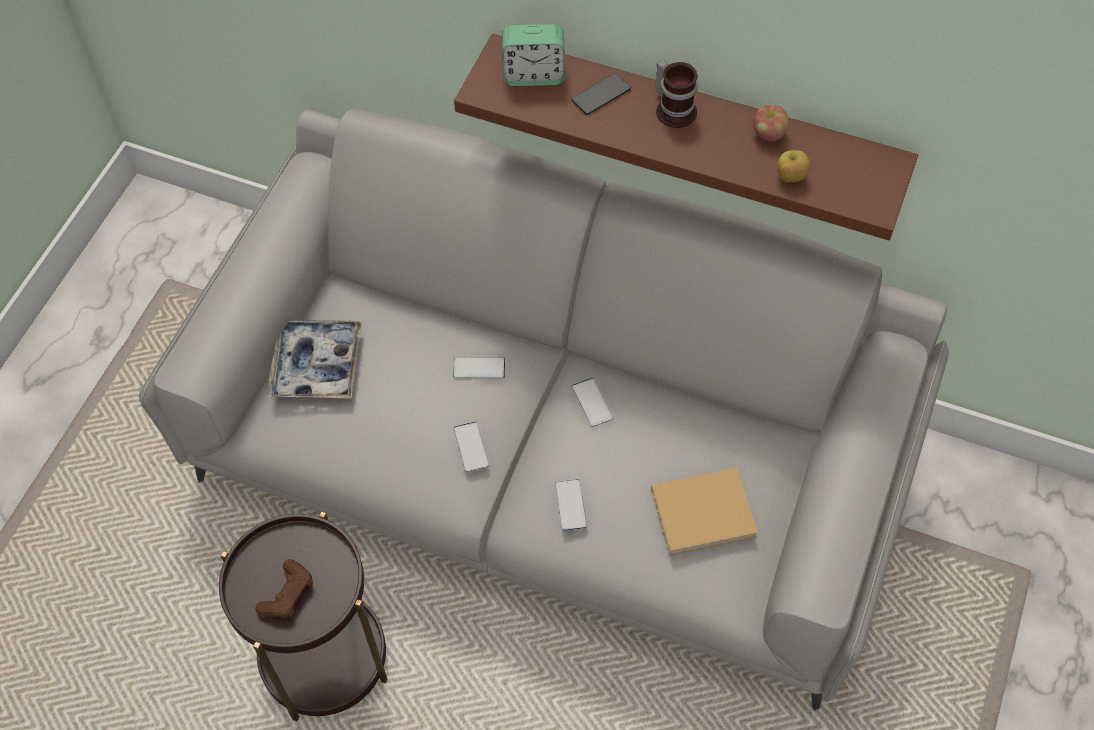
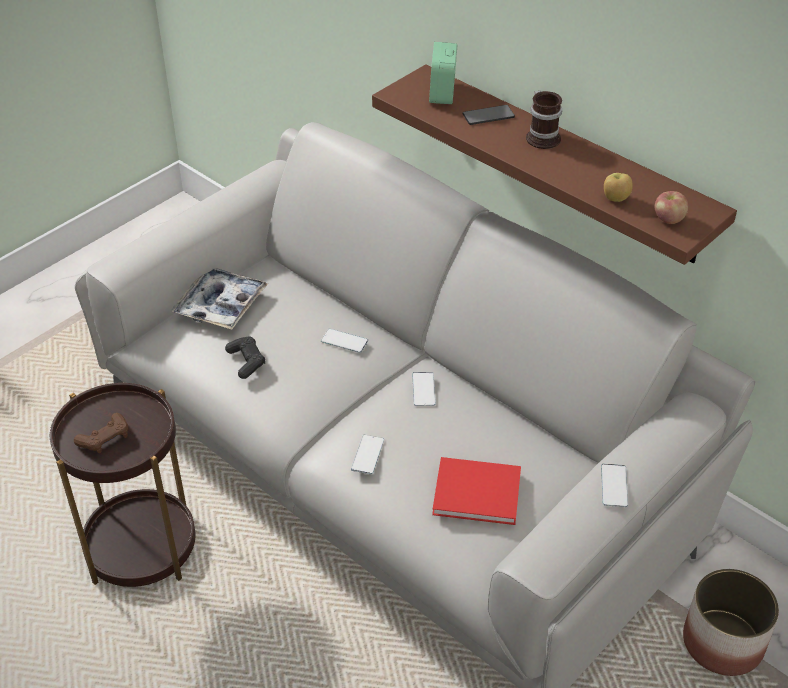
camera: 20 degrees right, 15 degrees down
(384, 431) = (246, 361): none -> black game controller
(471, 447) = (309, 391): phone -> phone (614, 485)
(534, 75) = (442, 93): alarm clock -> alarm clock turned 75 degrees clockwise
(706, 512) = (480, 493): beige book -> red book
(769, 134) = (612, 169): apple -> apple (668, 219)
(950, 552) = (723, 643): none -> planter

